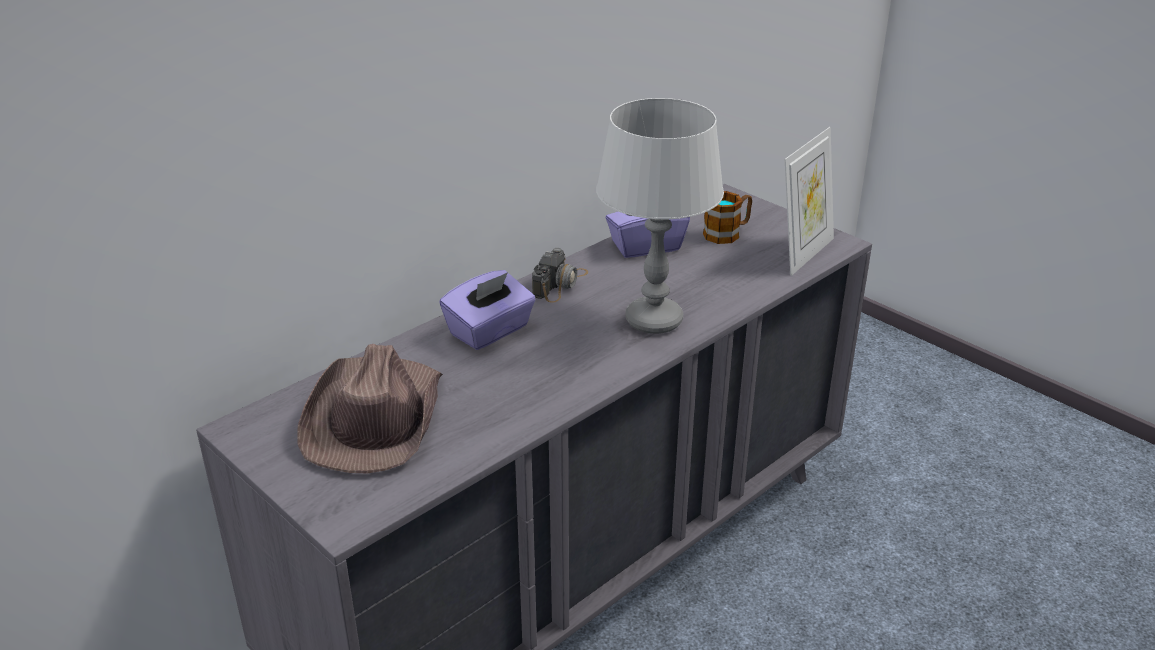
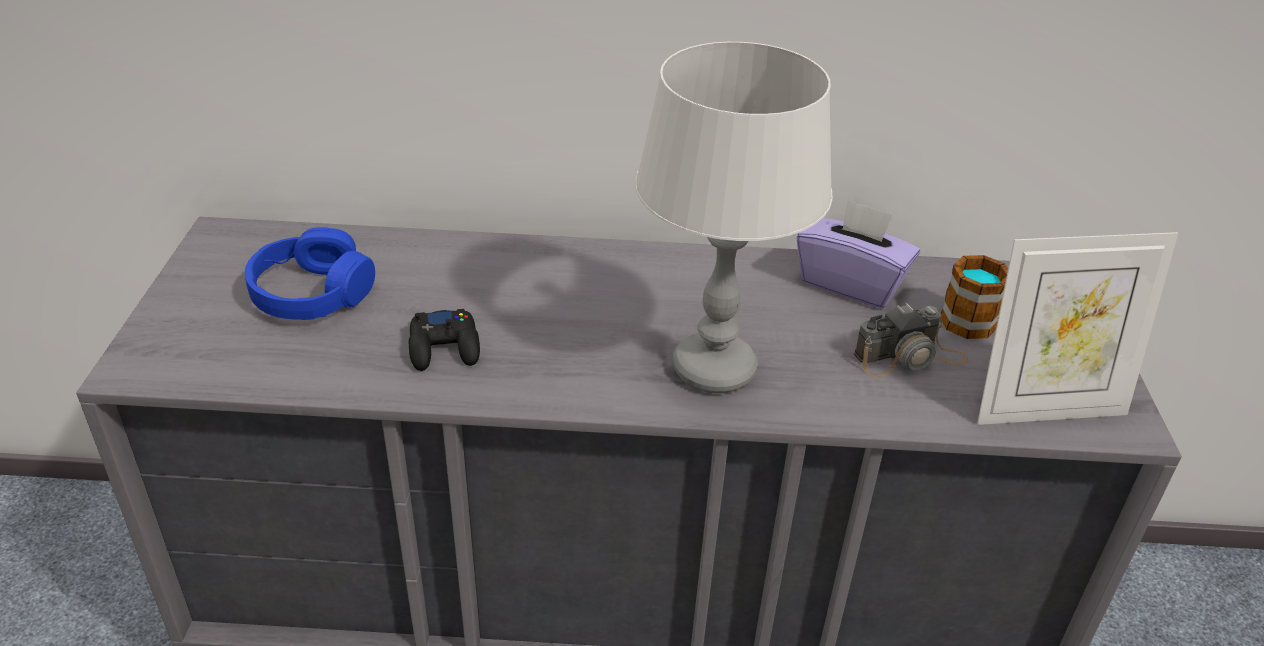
camera: 45 degrees right, 5 degrees up
(374, 418) = (312, 293): brown hat -> blue headphones
(490, 331) = (540, 276): purple tissue box -> none
(508, 394) = (445, 348): none -> black game controller
(560, 283) = (688, 270): camera -> camera (910, 357)

